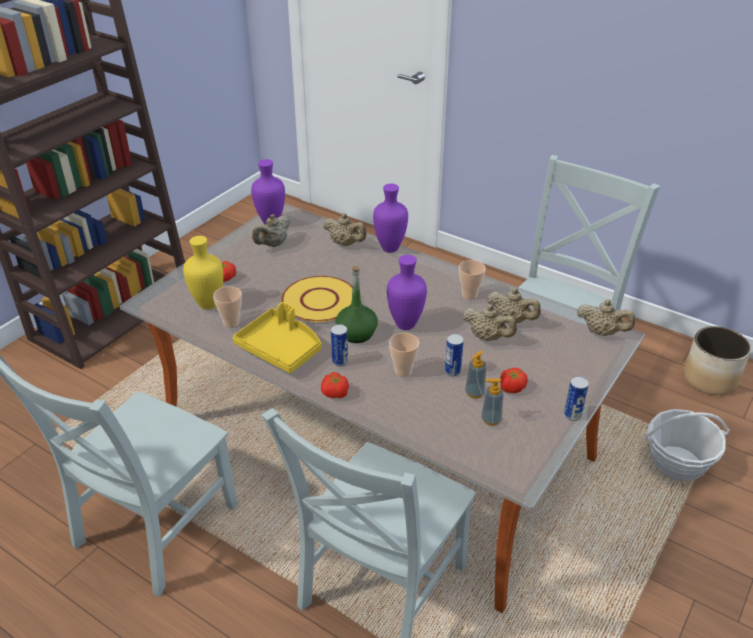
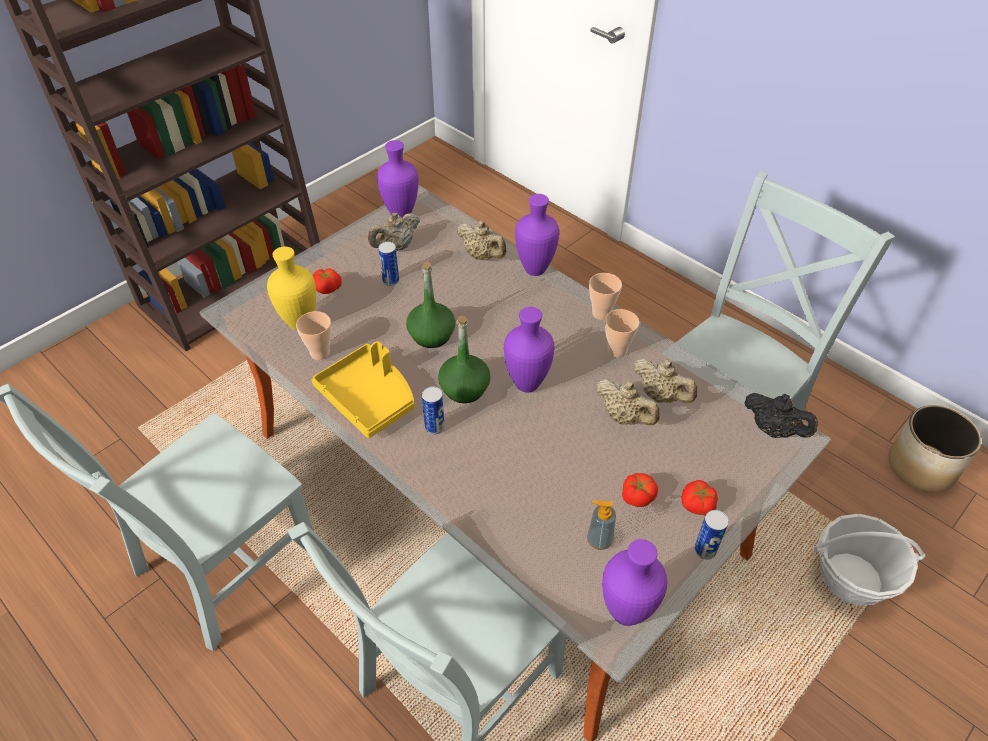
camera: 10 degrees right, 10 degrees up
(320, 301) = (432, 335): yellow plate -> green bottle
(335, 393) = (417, 472): tomato -> tomato (697, 505)
(403, 371) = (507, 452): cup -> cup (601, 313)
(452, 371) = (568, 461): can -> can (391, 281)
(474, 392) = (588, 497): soap dispenser -> none
(526, 464) = (627, 614): none -> purple vase
(602, 332) = (773, 430): beige teapot -> black teapot

